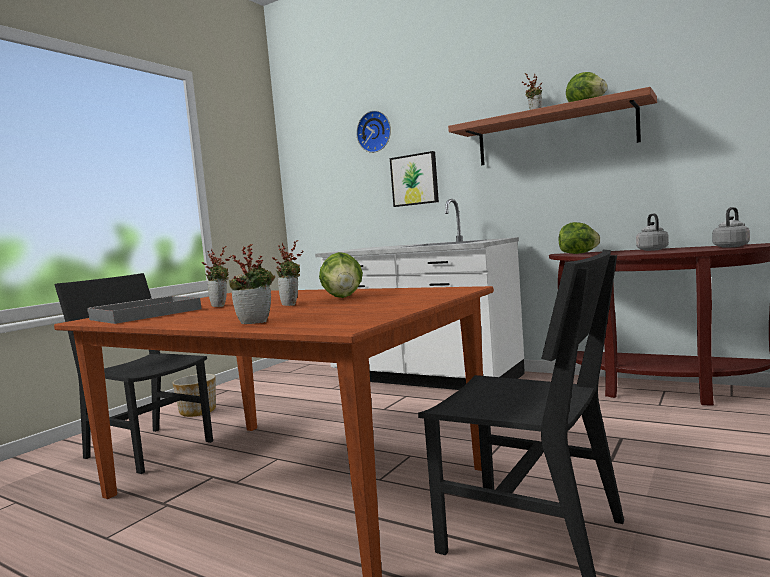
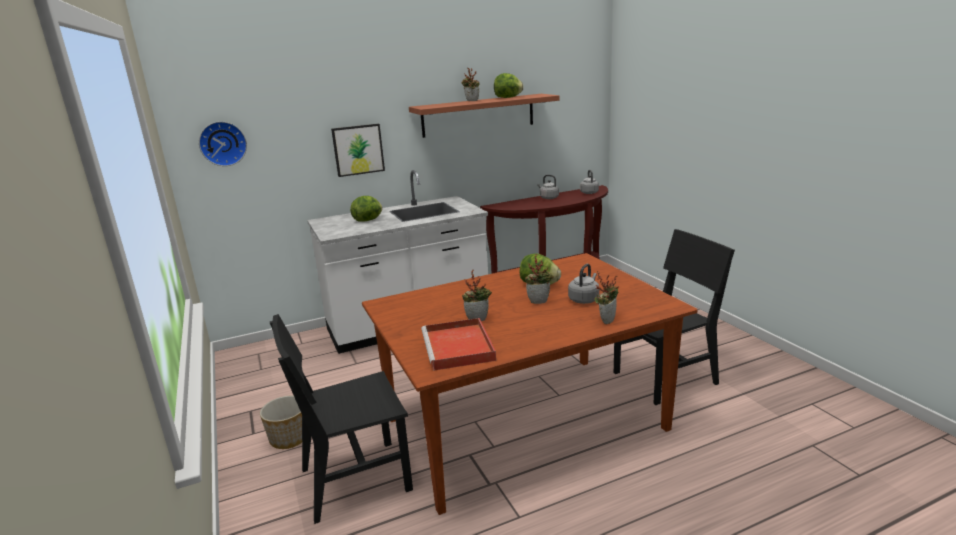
camera: 55 degrees left, 15 degrees up
(144, 314) = (459, 348): grey tray -> red tray
(318, 309) = (584, 299): none -> grey kettle
(375, 132) = (308, 100): wall clock -> wall clock (223, 143)
(579, 253) = (506, 205): lettuce -> lettuce (368, 220)

